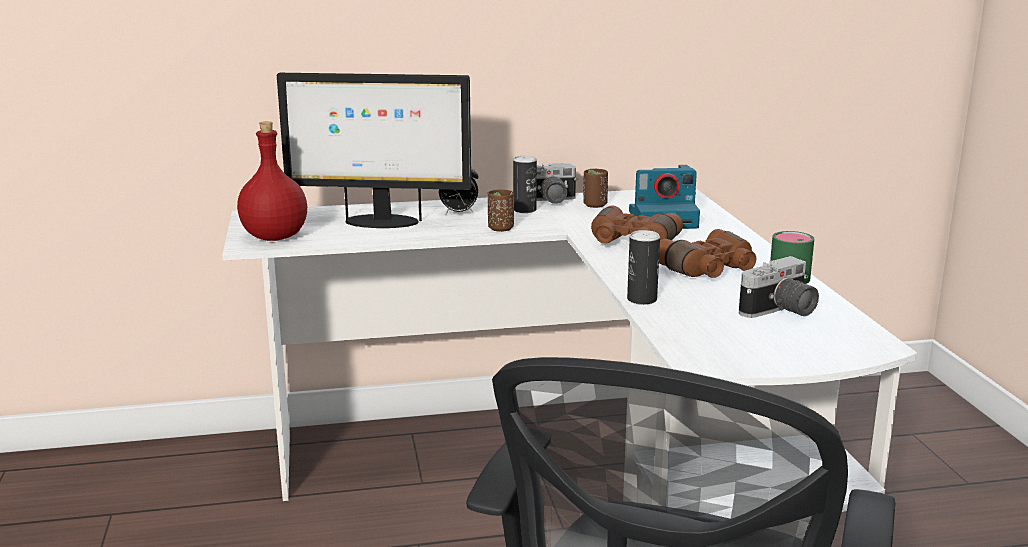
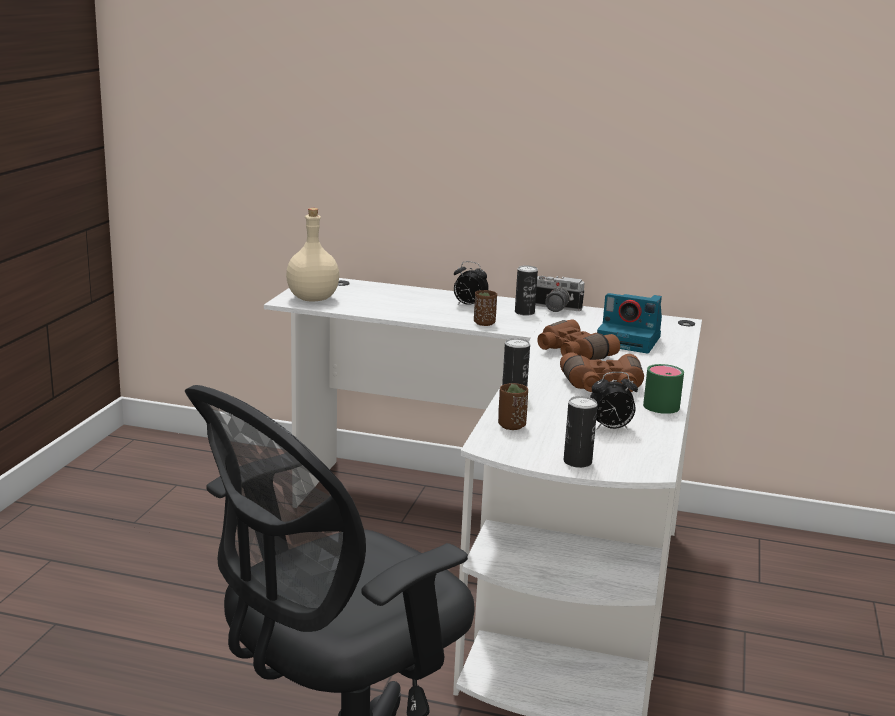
camera: 25 degrees right, 0 degrees up
(276, 237) = (313, 299): red bottle -> beige bottle
(380, 222) = (401, 301): monitor -> none
(595, 205) = (588, 319): brown cup -> brown cup (511, 426)
(781, 312) = (610, 429): camera -> alarm clock
(805, 355) = (577, 462): none -> can

